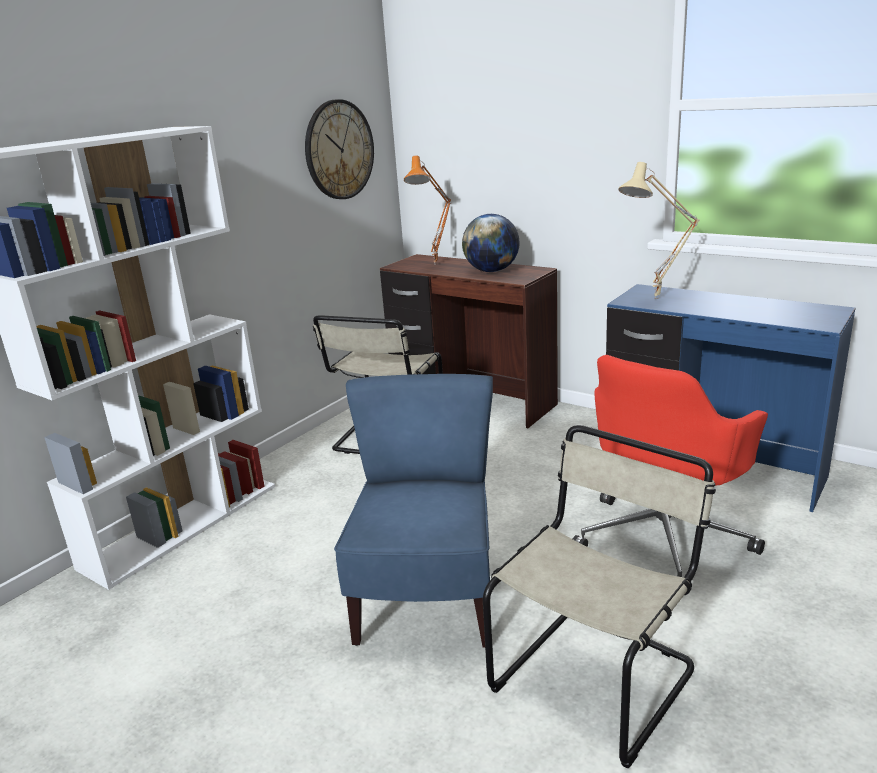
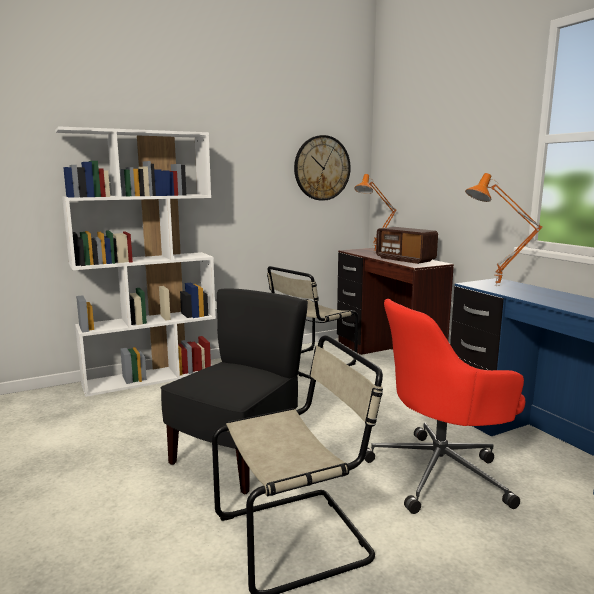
camera: 25 degrees right, 10 degrees down
(428, 602) = (237, 456): blue chair -> black chair
(492, 271) = (405, 259): globe -> radio
(658, 299) = (497, 286): beige table lamp -> orange table lamp

